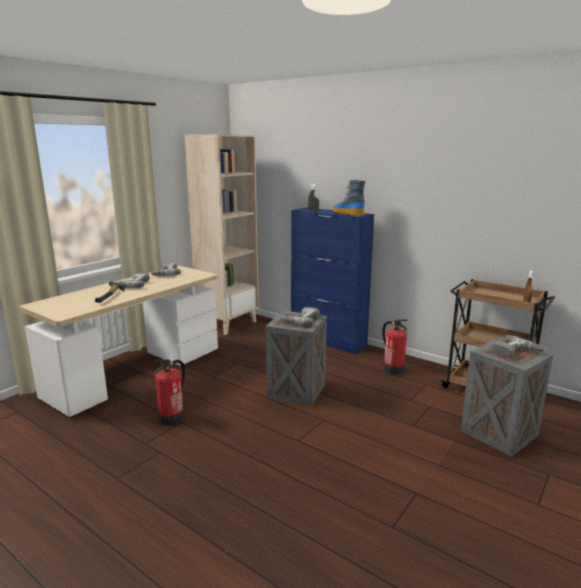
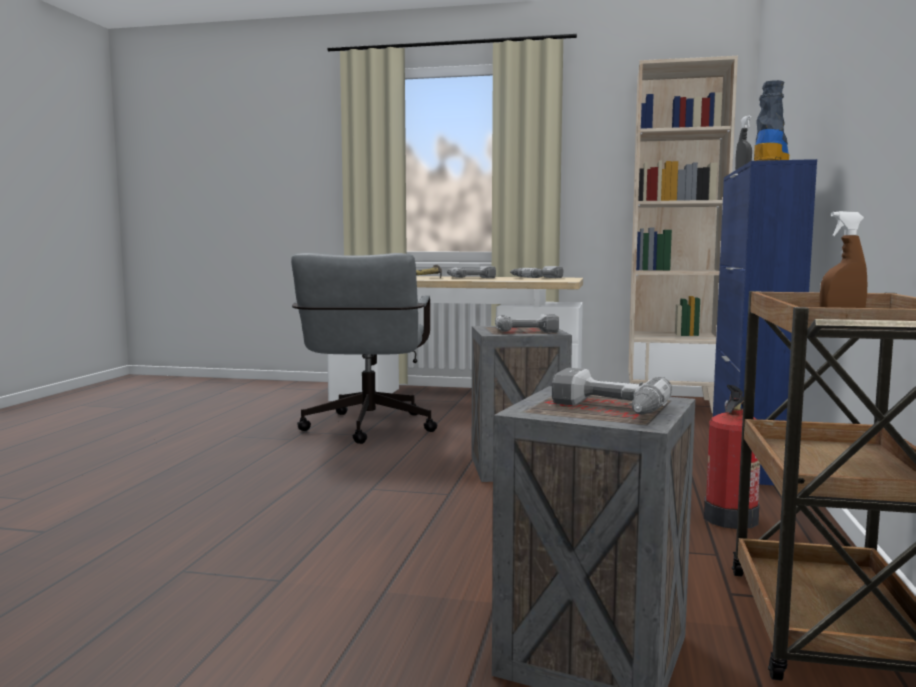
camera: 65 degrees right, 10 degrees down
(172, 418) = (367, 430): fire extinguisher -> grey office chair

